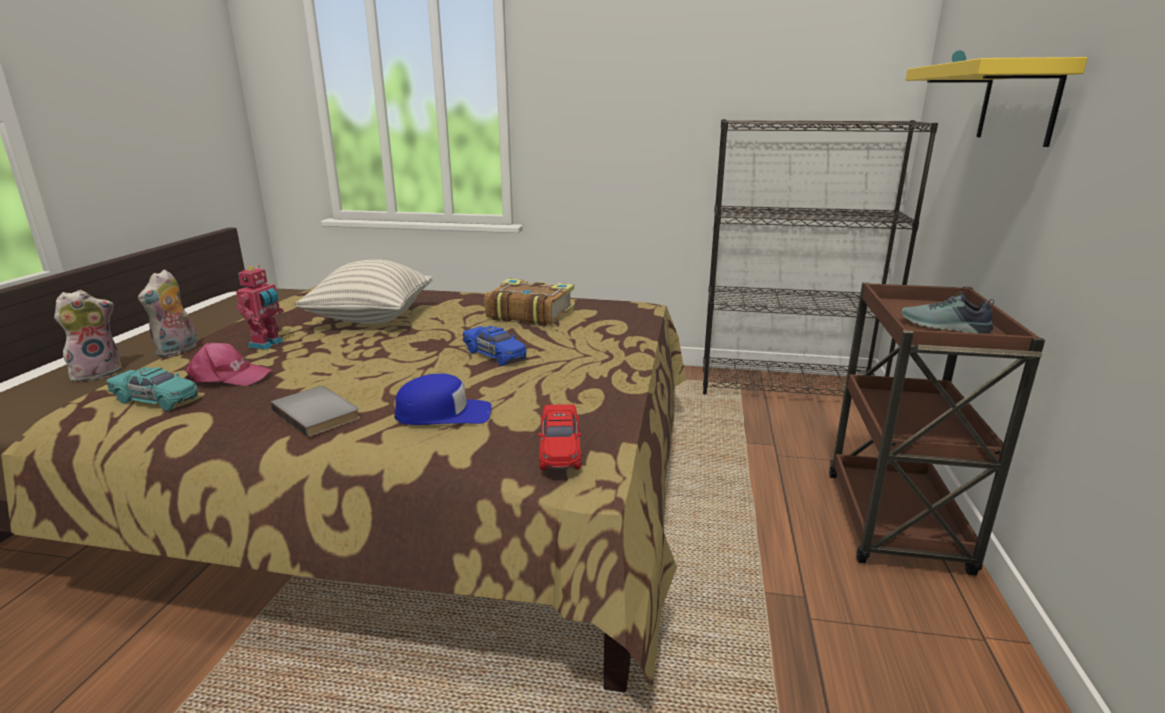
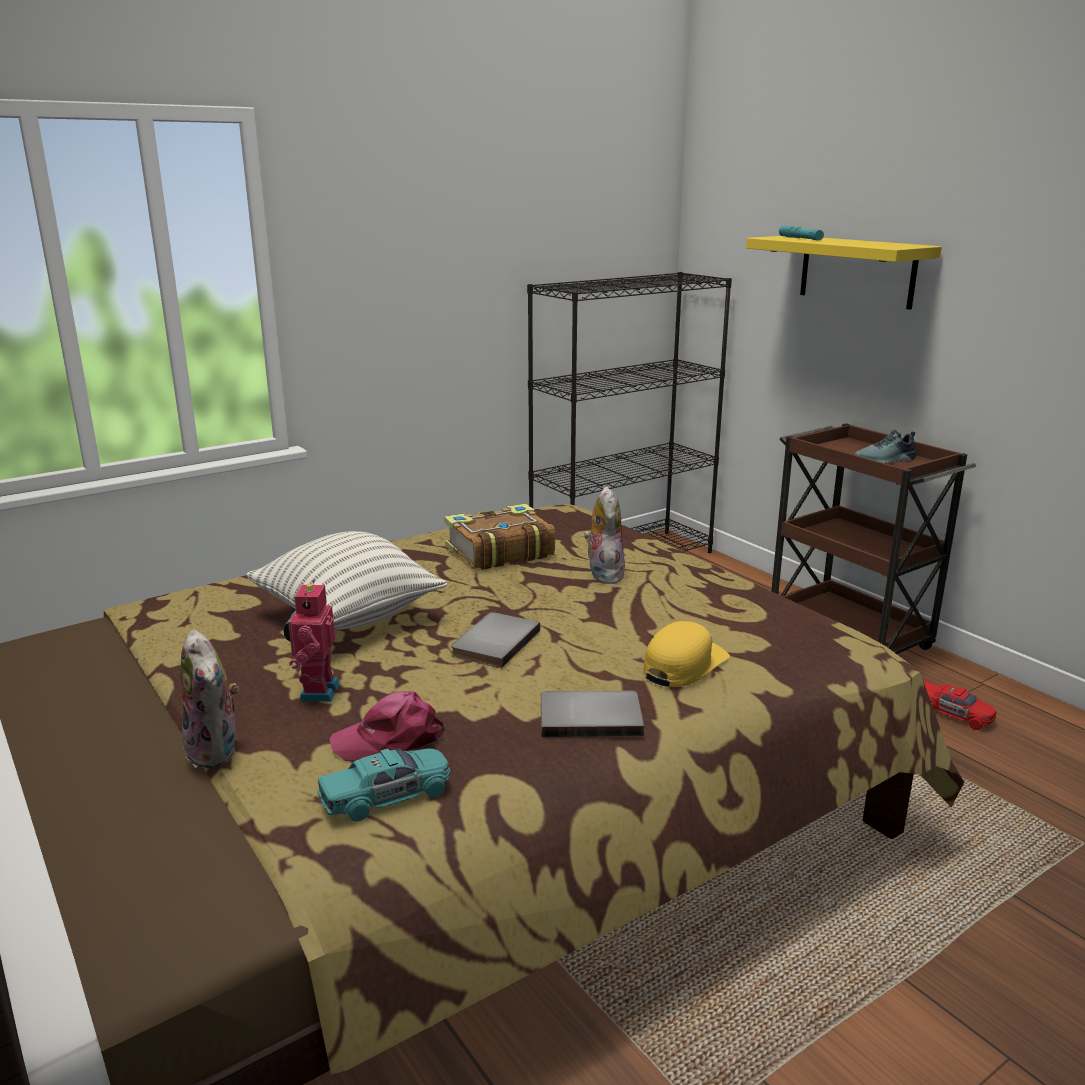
camera: 45 degrees left, 0 degrees up
(98, 373) = (159, 829): plush toy -> plush toy (603, 574)
(228, 377) = (390, 739): pink cap -> pink cap turned 150 degrees counterclockwise
(267, 344) = (316, 691): toy robot -> toy robot turned 150 degrees counterclockwise
(389, 356) = (493, 642): none -> grey book
(444, 414) = (684, 664): blue cap -> yellow cap
(495, 355) = (581, 601): blue toy car -> none
(560, 449) = (820, 647): red toy car -> red toy car (953, 714)

